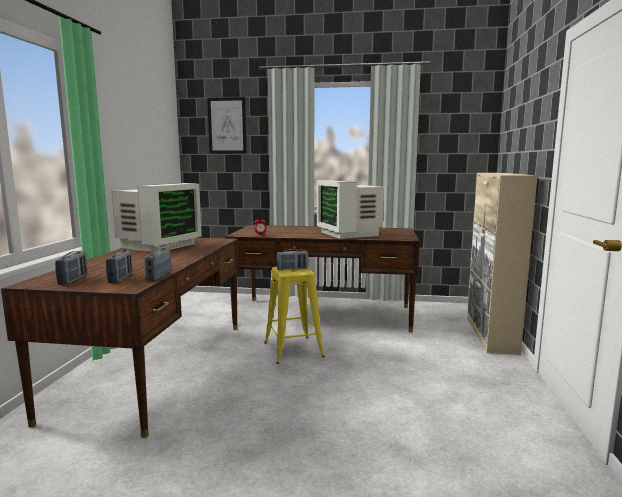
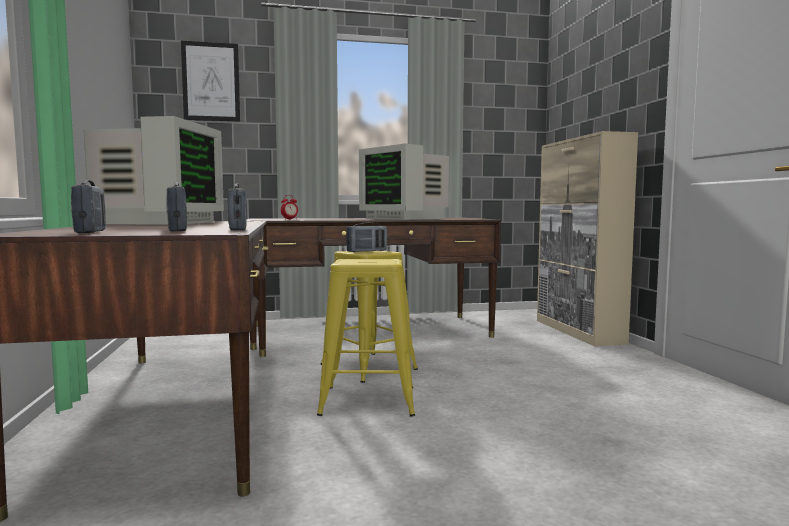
camera: 20 degrees left, 5 degrees down
(267, 380) = (368, 401): none -> yellow stool

